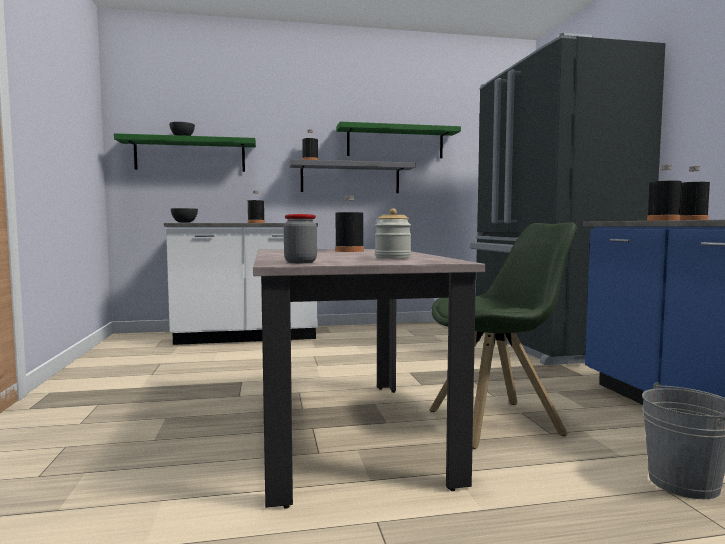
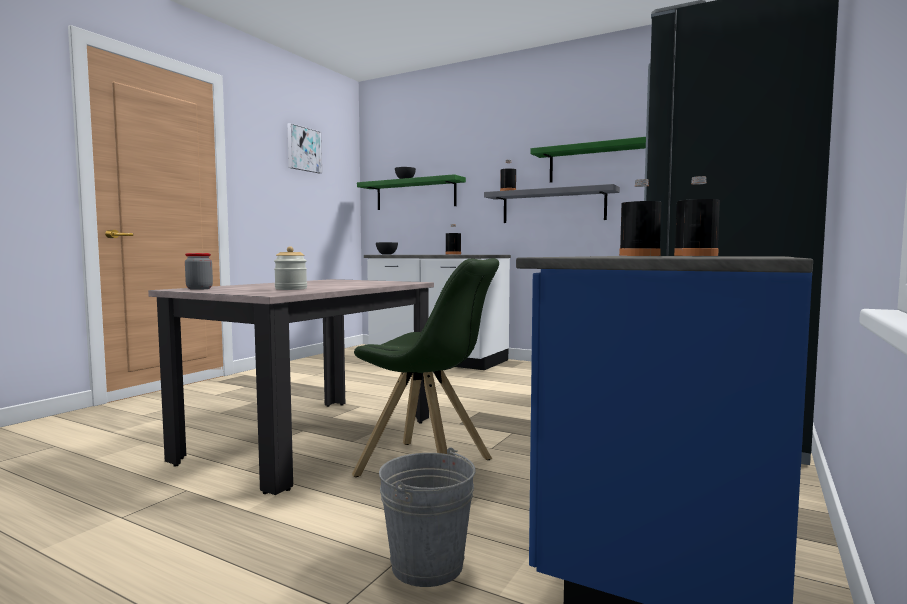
camera: 40 degrees right, 0 degrees up
(66, 81) = (303, 149): none -> picture
(349, 251) = (356, 282): black bottle -> none

